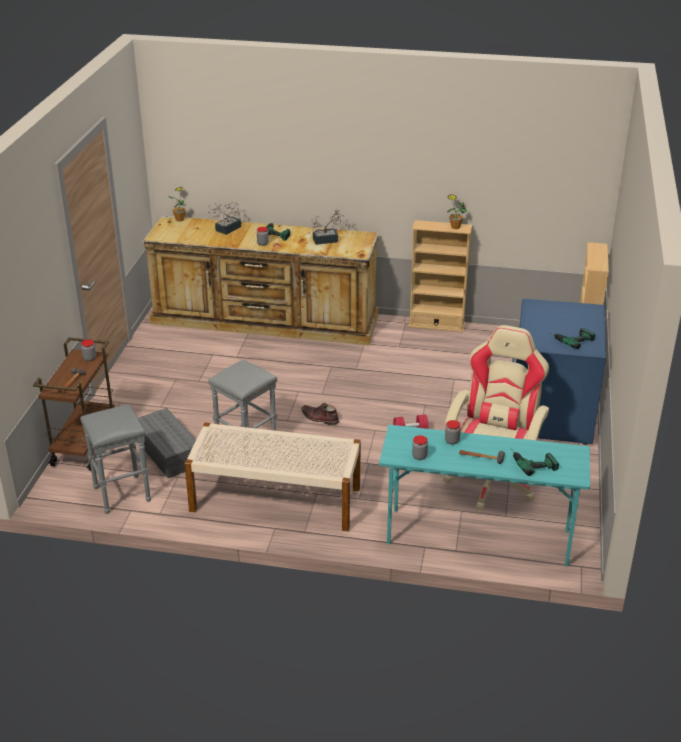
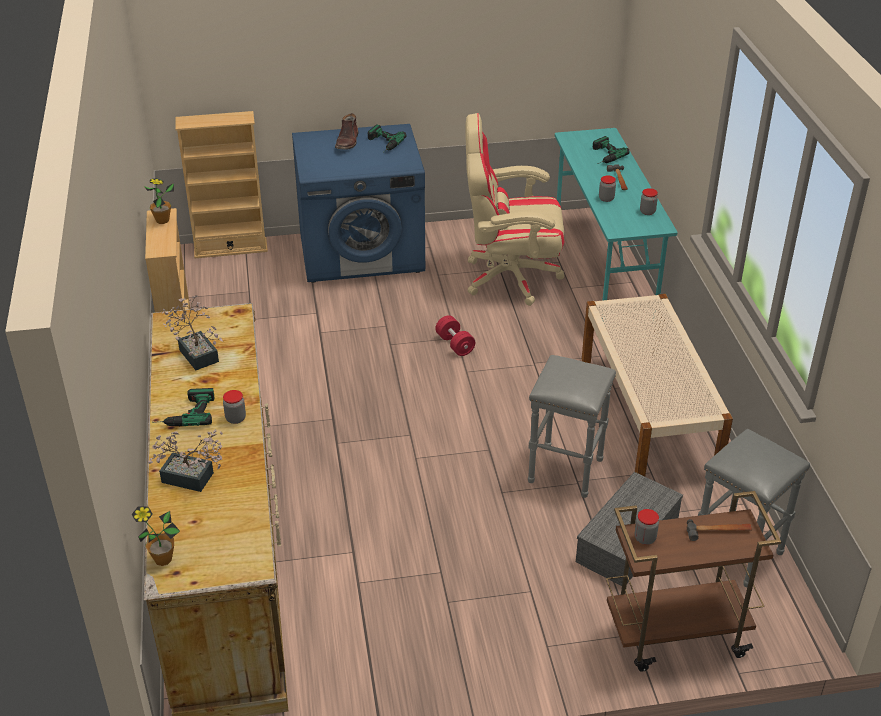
camera: 110 degrees left, 5 degrees up
(319, 418) = (467, 422): brown boot -> brown boot (347, 141)

